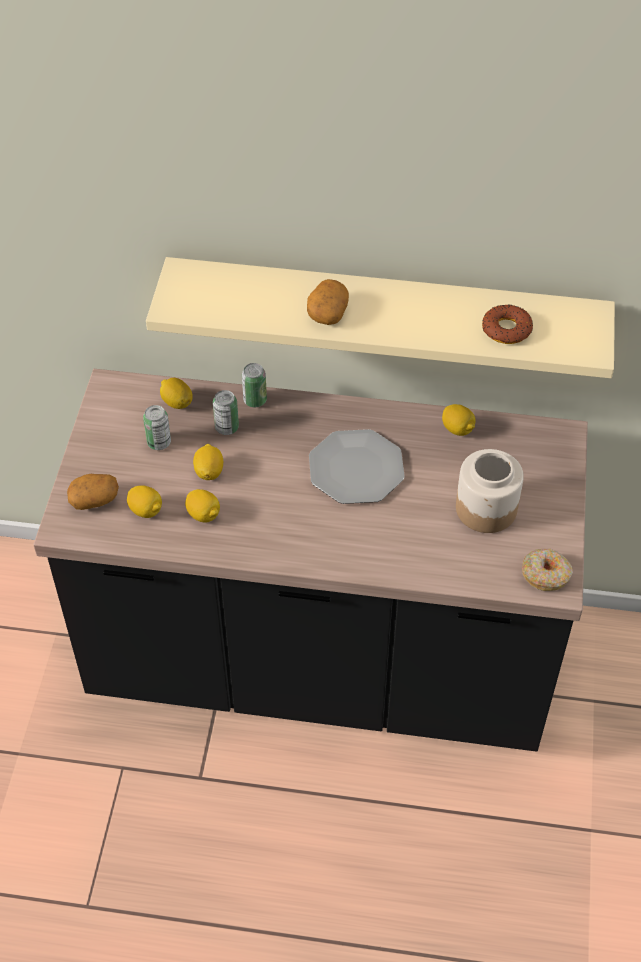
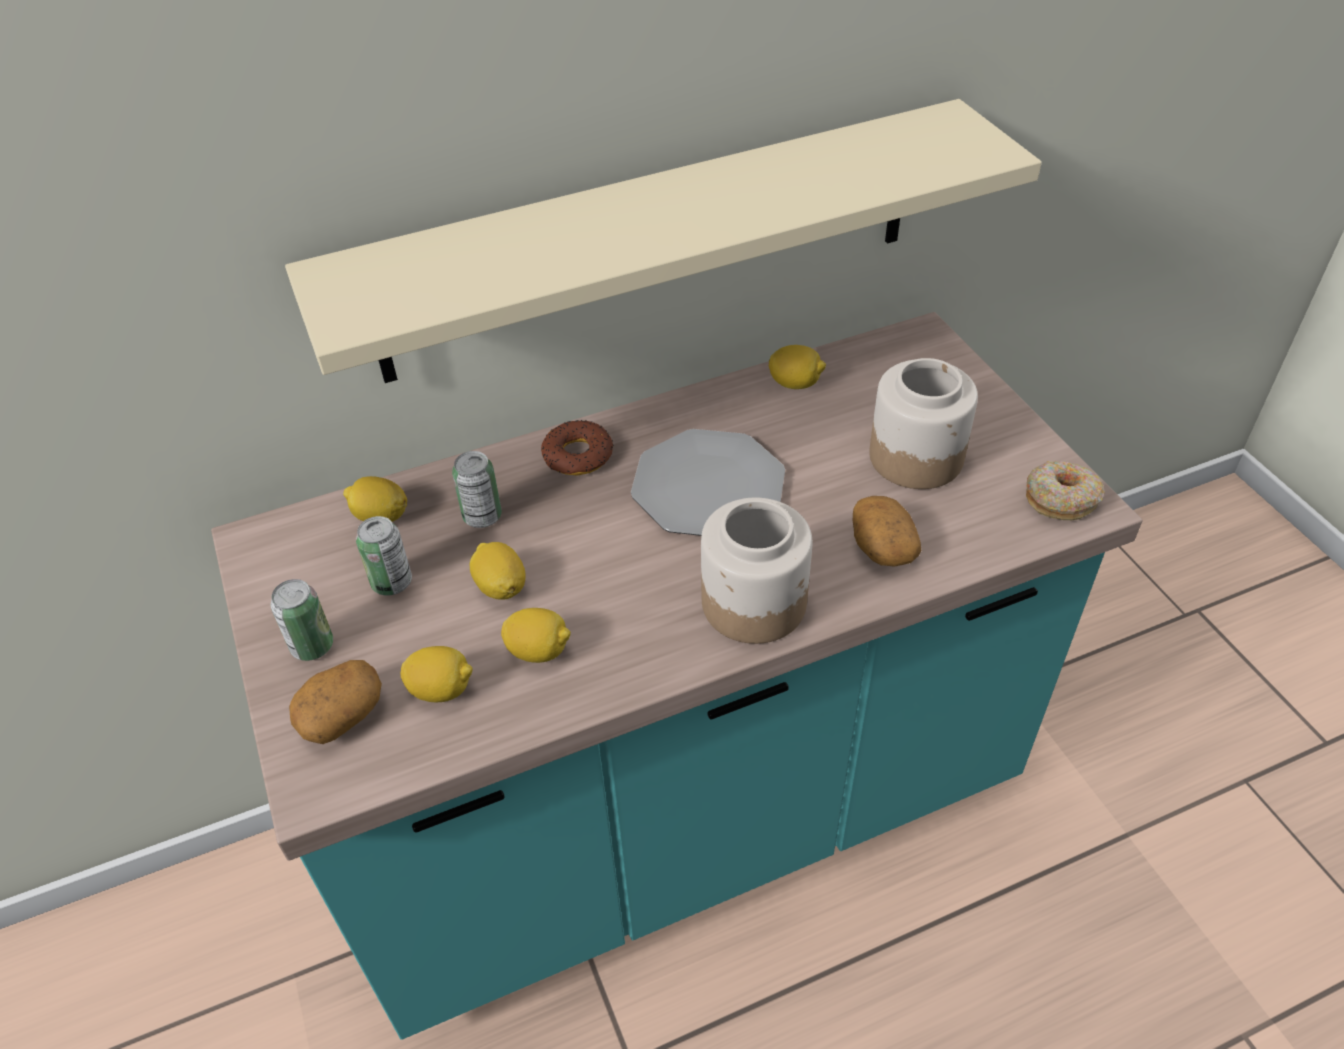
camera: 30 degrees left, 5 degrees down
(255, 400) = (497, 464): can -> can (312, 646)
(320, 665) = (682, 816): black counter -> turquoise counter
(327, 312) = (604, 239): potato -> potato (881, 546)
(327, 545) = (755, 603): none -> jar
(506, 329) = (866, 170): donut -> donut (577, 455)

